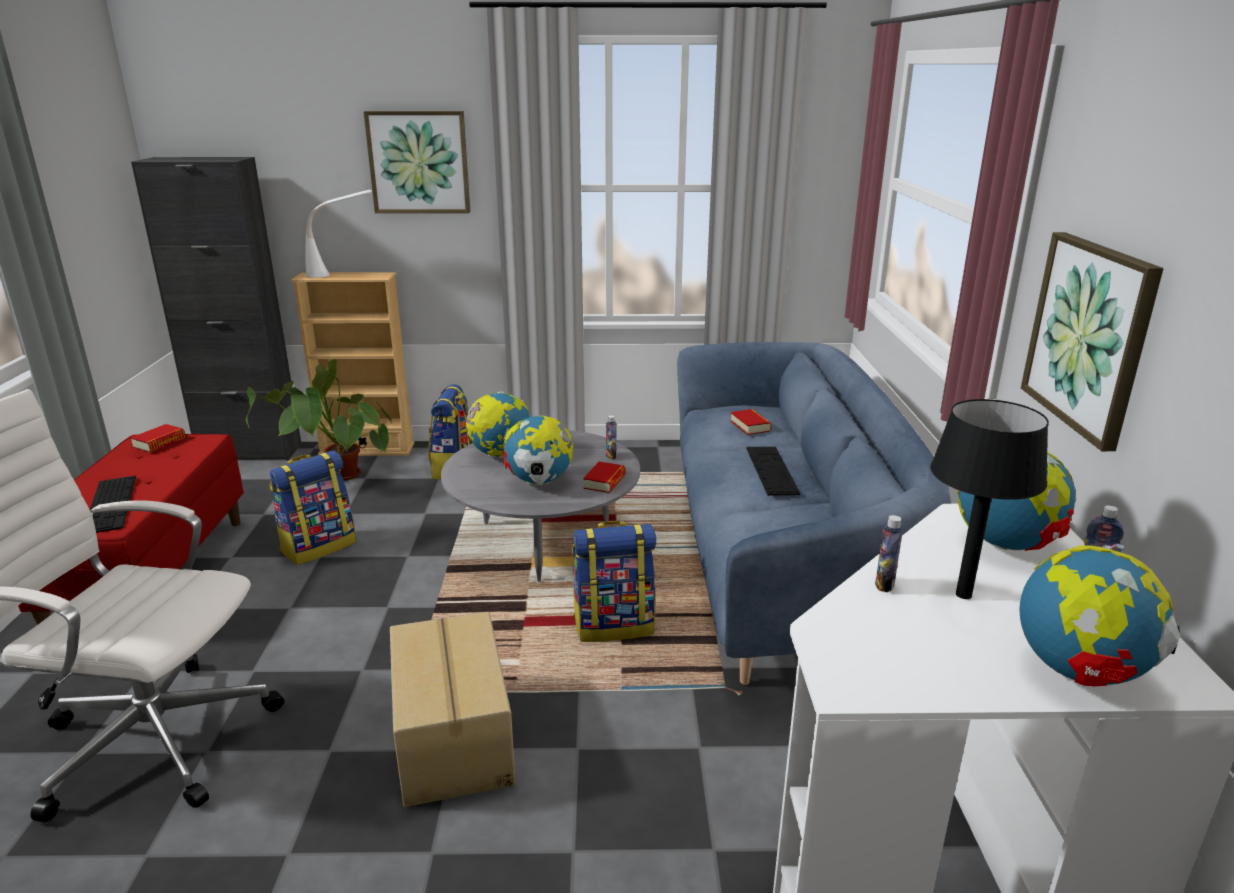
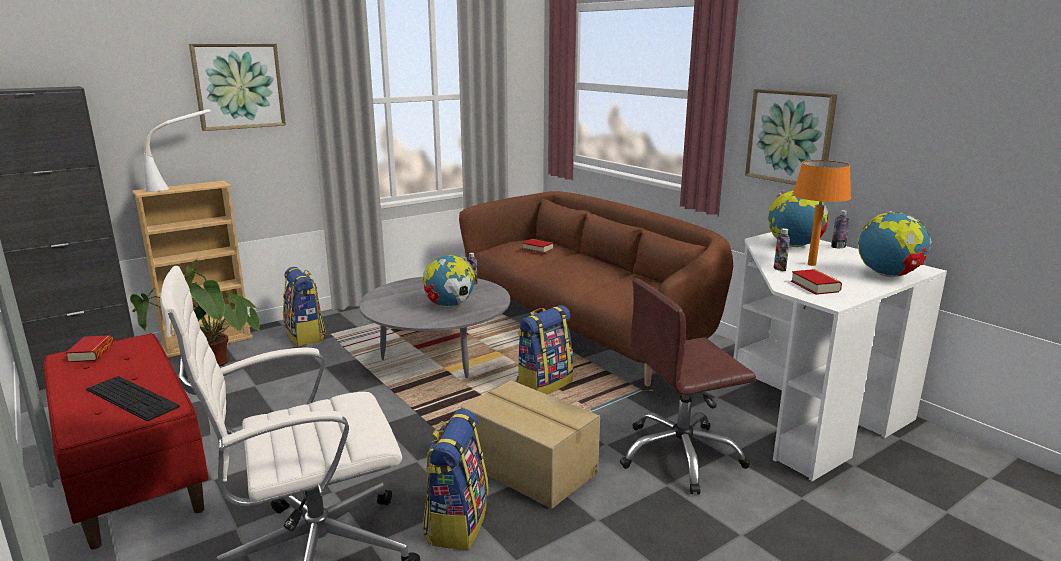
camera: 35 degrees left, 5 degrees down
(319, 546) = (266, 410): backpack -> backpack (456, 523)
(500, 454) = (396, 298): globe -> none
(604, 482) = (491, 296): book -> book (815, 286)
(648, 816) = (680, 456): none -> brown office chair
(771, 470) = (584, 266): keyboard -> none
(778, 558) = (588, 326): blue sofa -> brown sofa
(964, 595) = (812, 264): black table lamp -> orange table lamp

